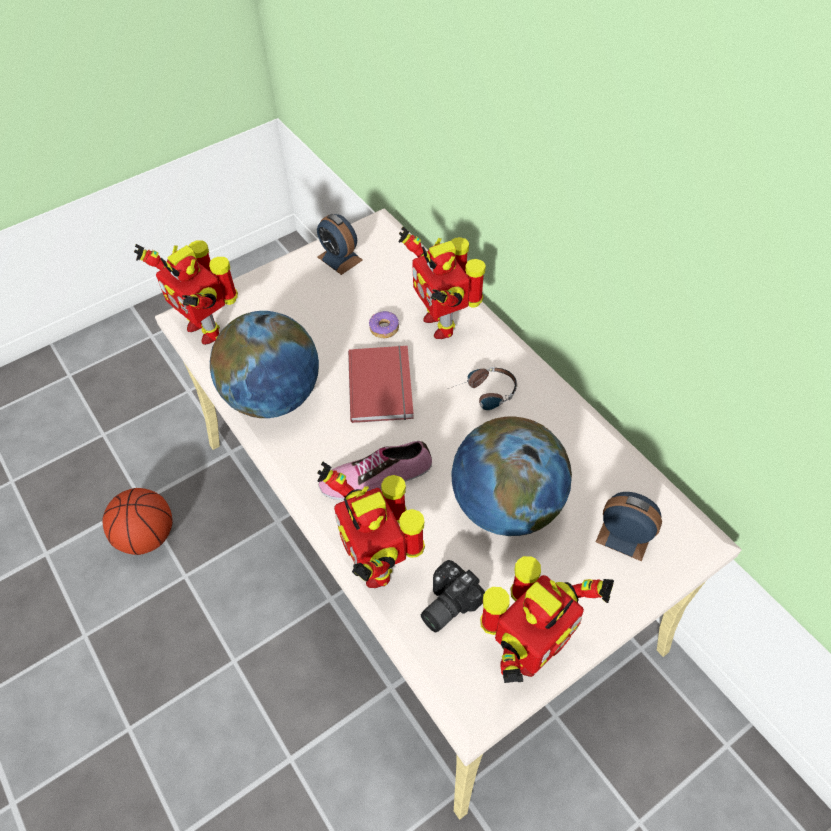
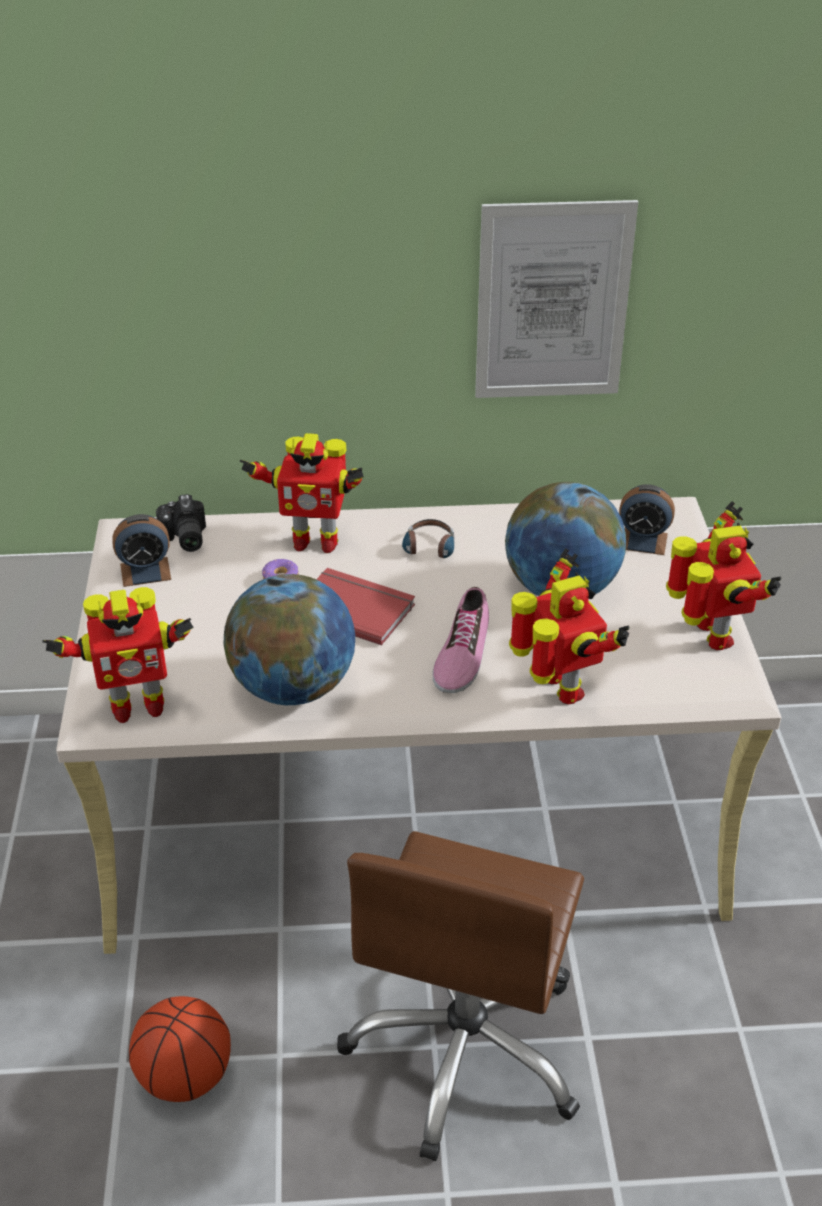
camera: 60 degrees left, 15 degrees down
(241, 682) = (466, 1049): none -> brown office chair
(376, 563) = (559, 690): toy robot -> toy robot turned 120 degrees counterclockwise
(446, 603) = (632, 663): camera -> camera (183, 538)
(624, 536) = (642, 541): alarm clock -> alarm clock turned 135 degrees counterclockwise
(684, 279) = (552, 302): none -> picture

